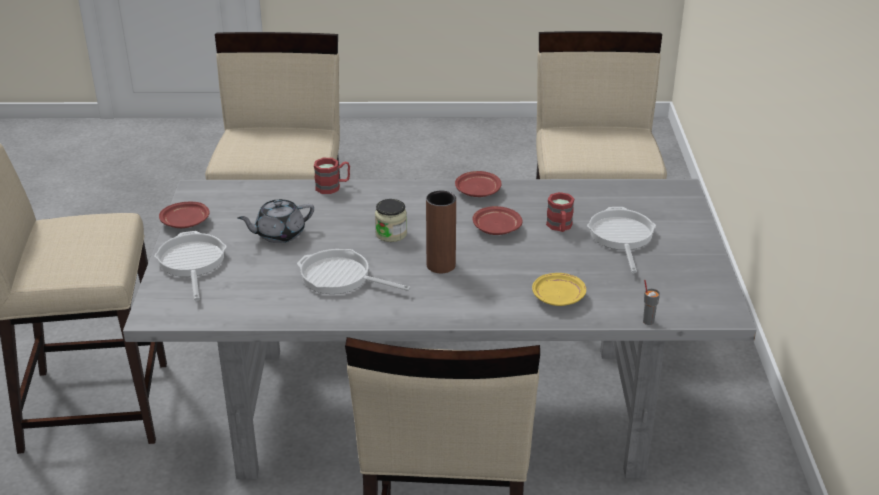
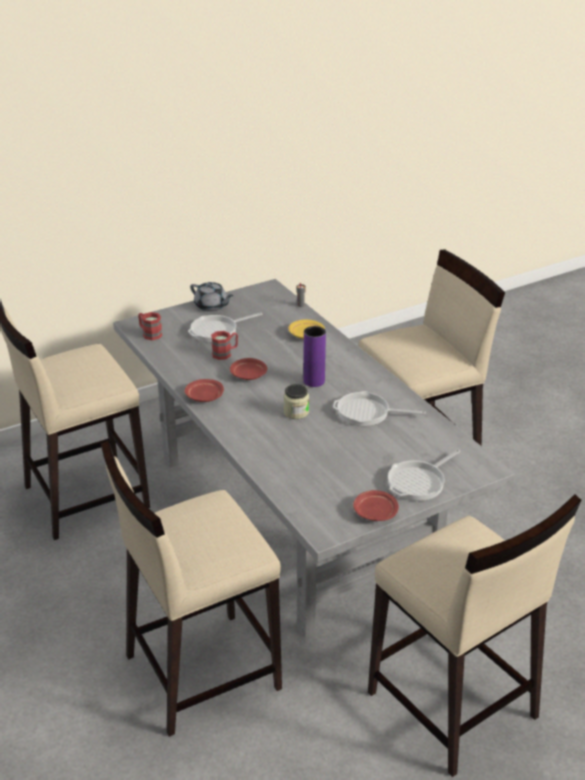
camera: 120 degrees left, 0 degrees up
(279, 234) = (344, 459): grey teapot -> grey teapot (211, 306)
(333, 187) = (255, 463): red mug -> red mug (149, 334)
(340, 277) = (367, 413): frying pan -> frying pan turned 105 degrees clockwise
(441, 265) = (314, 381): brown vase -> purple vase

